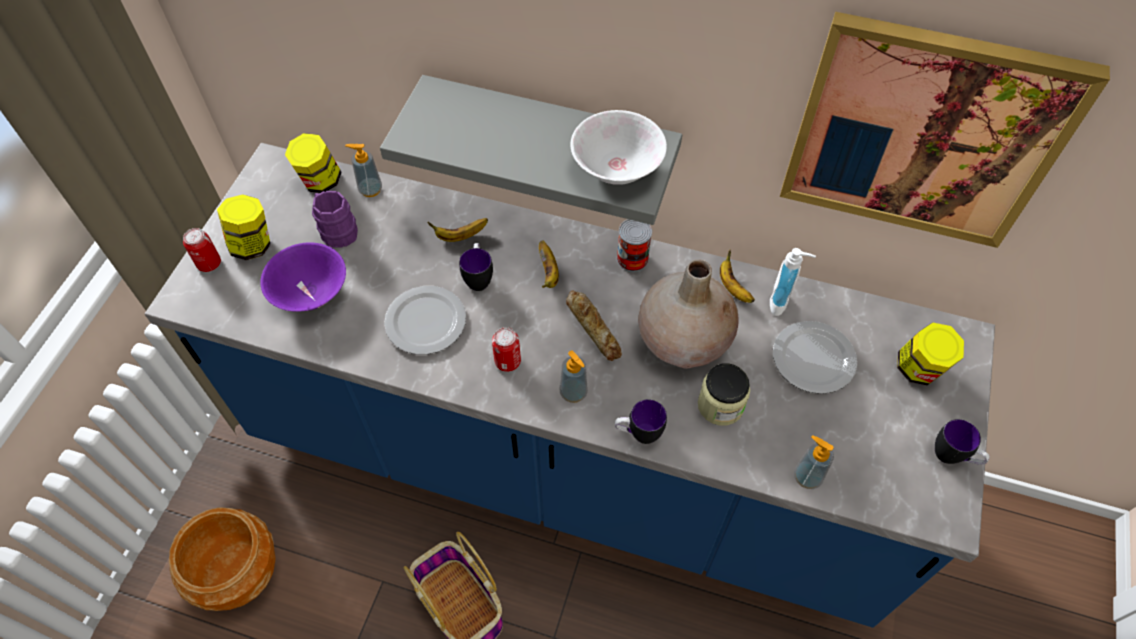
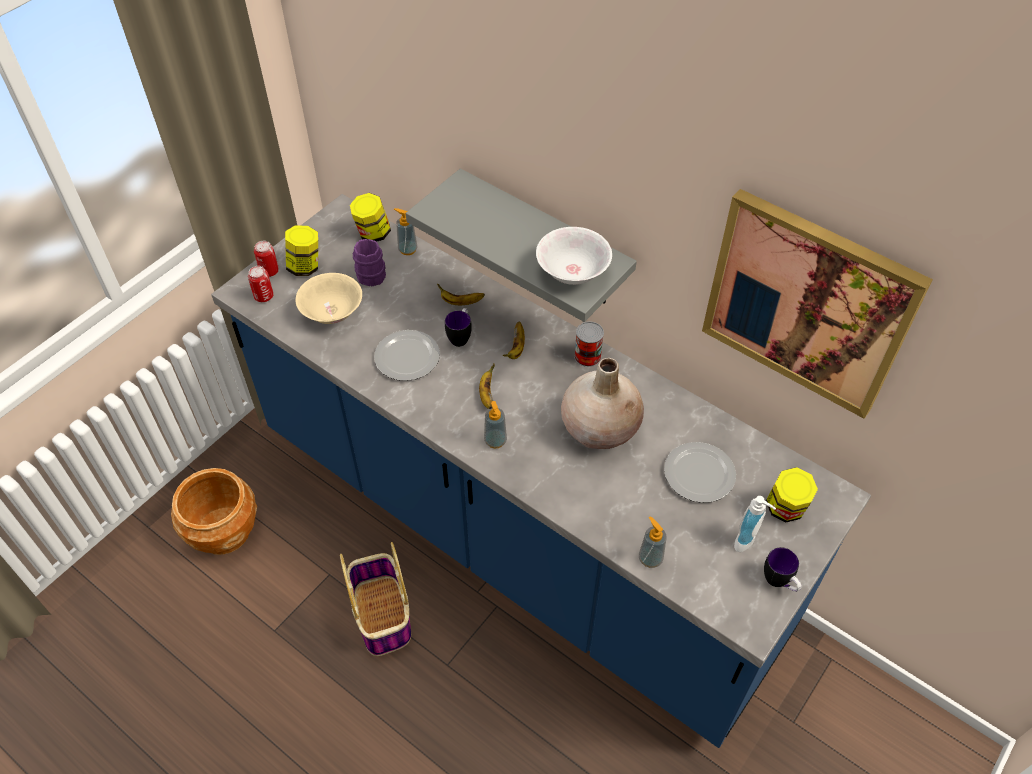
camera: 20 degrees right, 5 degrees down
(311, 293) = (332, 312): purple bowl -> beige bowl
(507, 361) = (455, 403): can -> can (264, 296)
(593, 327) = (533, 398): bread -> none
(638, 434) = (531, 485): mug -> none
(720, 405) = (606, 485): jar -> none
(732, 287) = (658, 401): banana -> banana (487, 394)
(782, 303) = (694, 424): soap dispenser -> soap dispenser (748, 542)

